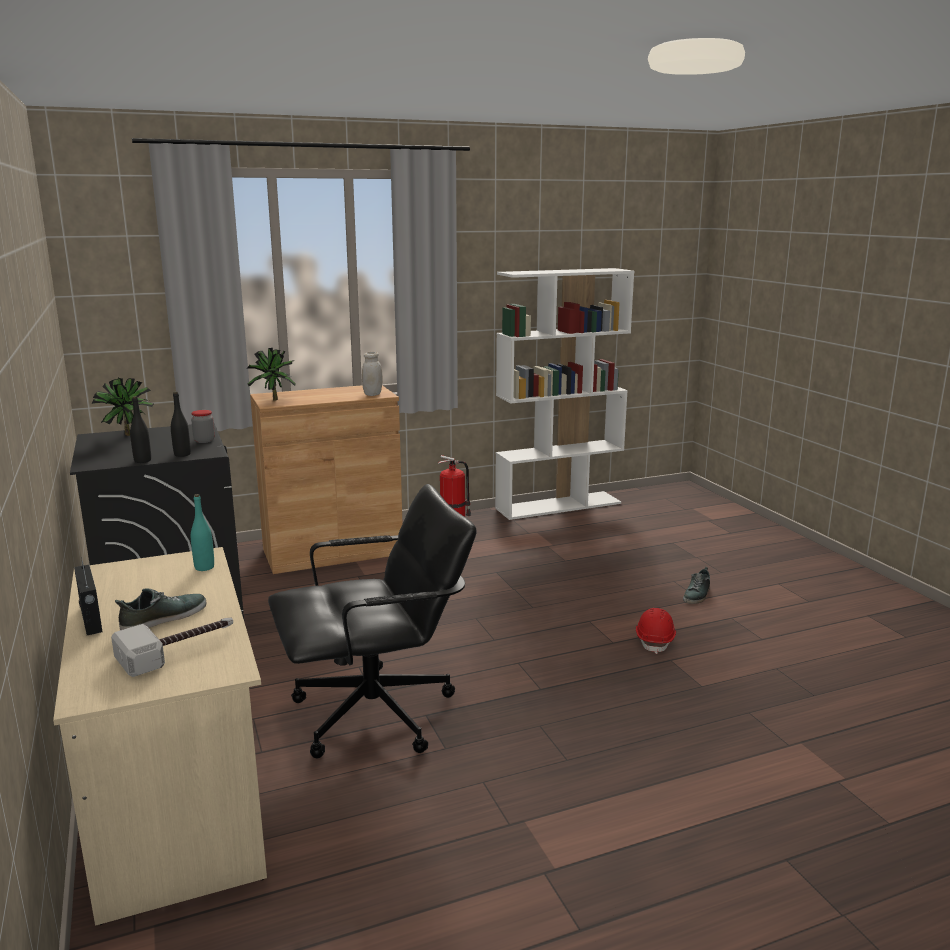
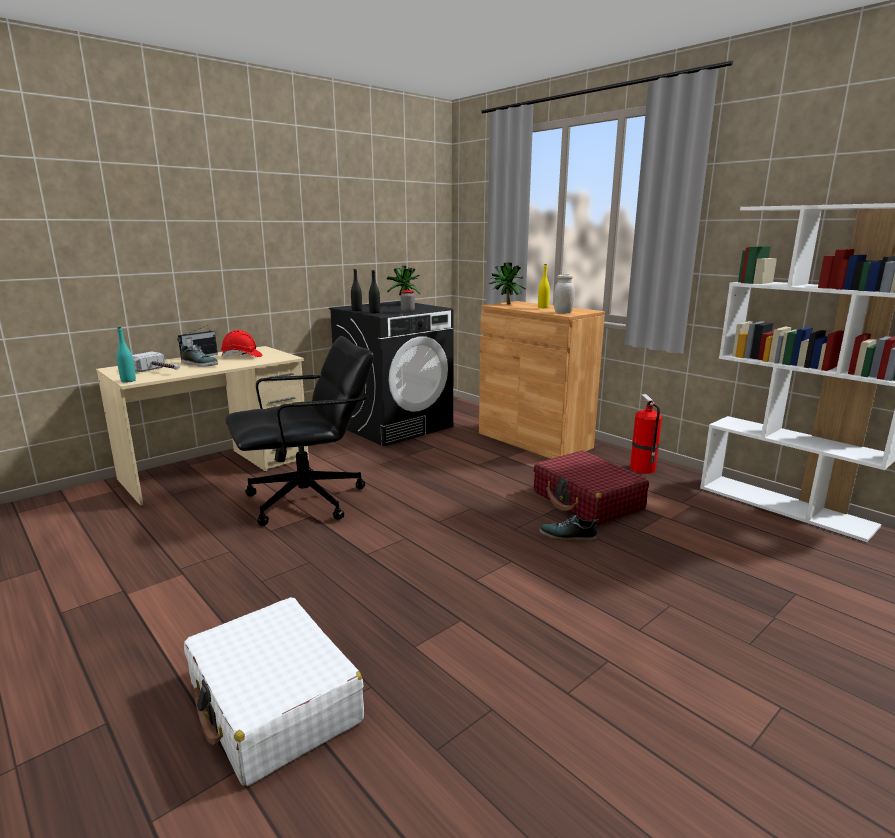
camera: 70 degrees right, 0 degrees up
(204, 567) = (269, 359): turquoise bottle -> turquoise bottle (128, 381)
(325, 394) = (543, 307): none -> yellow bottle
(376, 714) = (307, 500): black office chair -> black office chair turned 75 degrees counterclockwise
(500, 564) = (587, 501): none -> red suitcase
(655, 640) = (498, 605): red hard hat -> red hard hat (242, 356)
(697, 595) = (648, 627): shoe -> shoe (568, 536)
(765, 760) = (274, 703): none -> white suitcase

